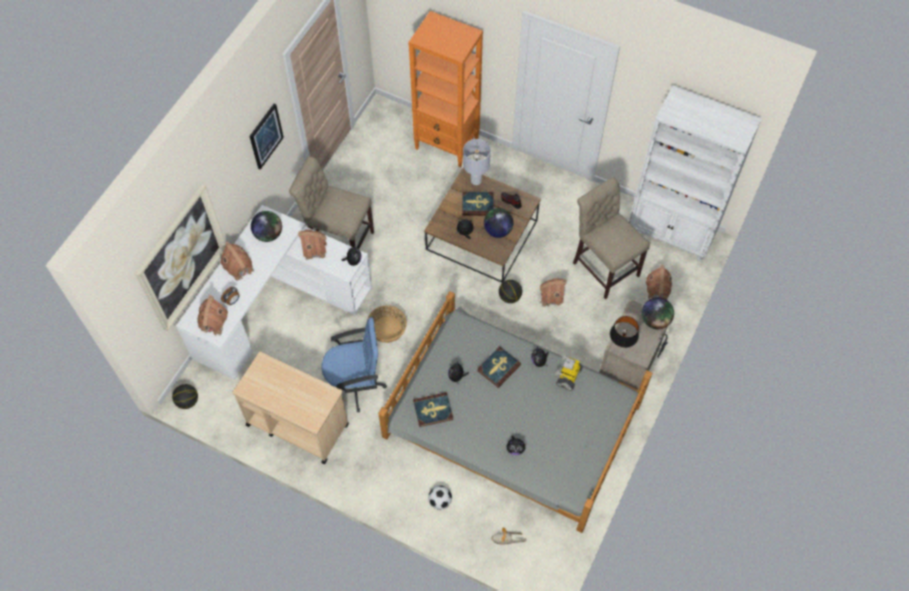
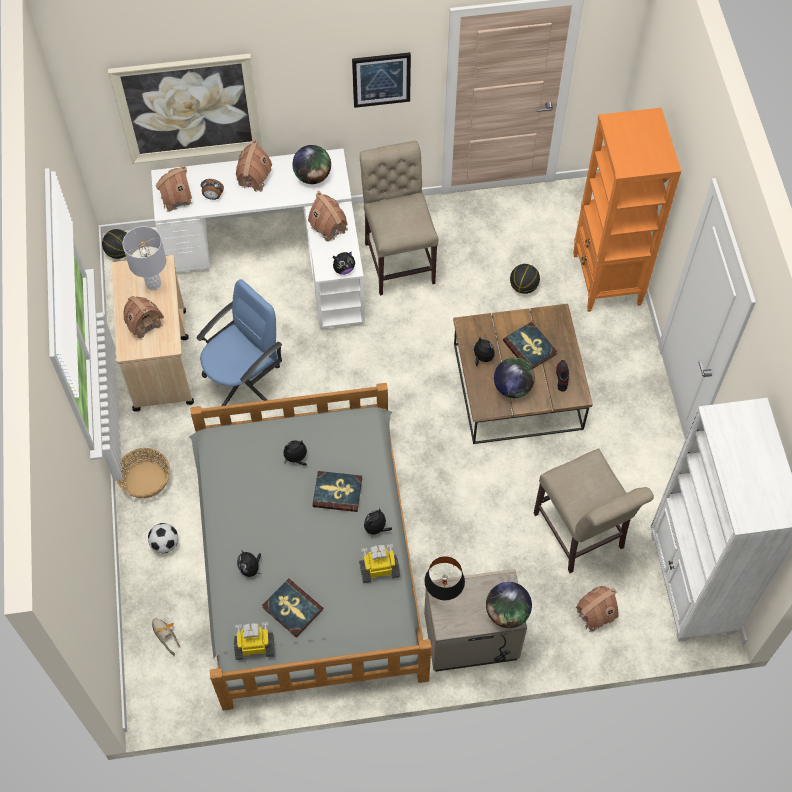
camera: 55 degrees right, 0 degrees up
(356, 383) = (244, 381): blue office chair -> blue office chair turned 90 degrees counterclockwise
(387, 329) = (328, 369): basket -> basket (145, 479)
(433, 410) = (239, 460): book -> book (292, 608)
(476, 180) = (560, 327): grey table lamp -> grey table lamp (153, 284)
(509, 297) = (460, 462): basketball -> basketball (523, 287)
(551, 297) = (494, 504): toy house -> toy house (144, 324)
(571, 478) = (255, 646): none -> toy robot
(603, 266) = (580, 535): beige chair -> beige chair turned 135 degrees clockwise

